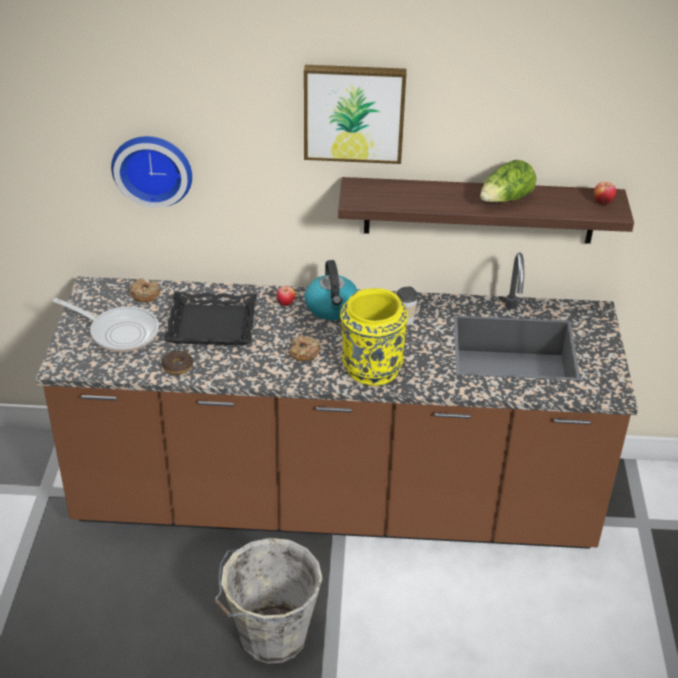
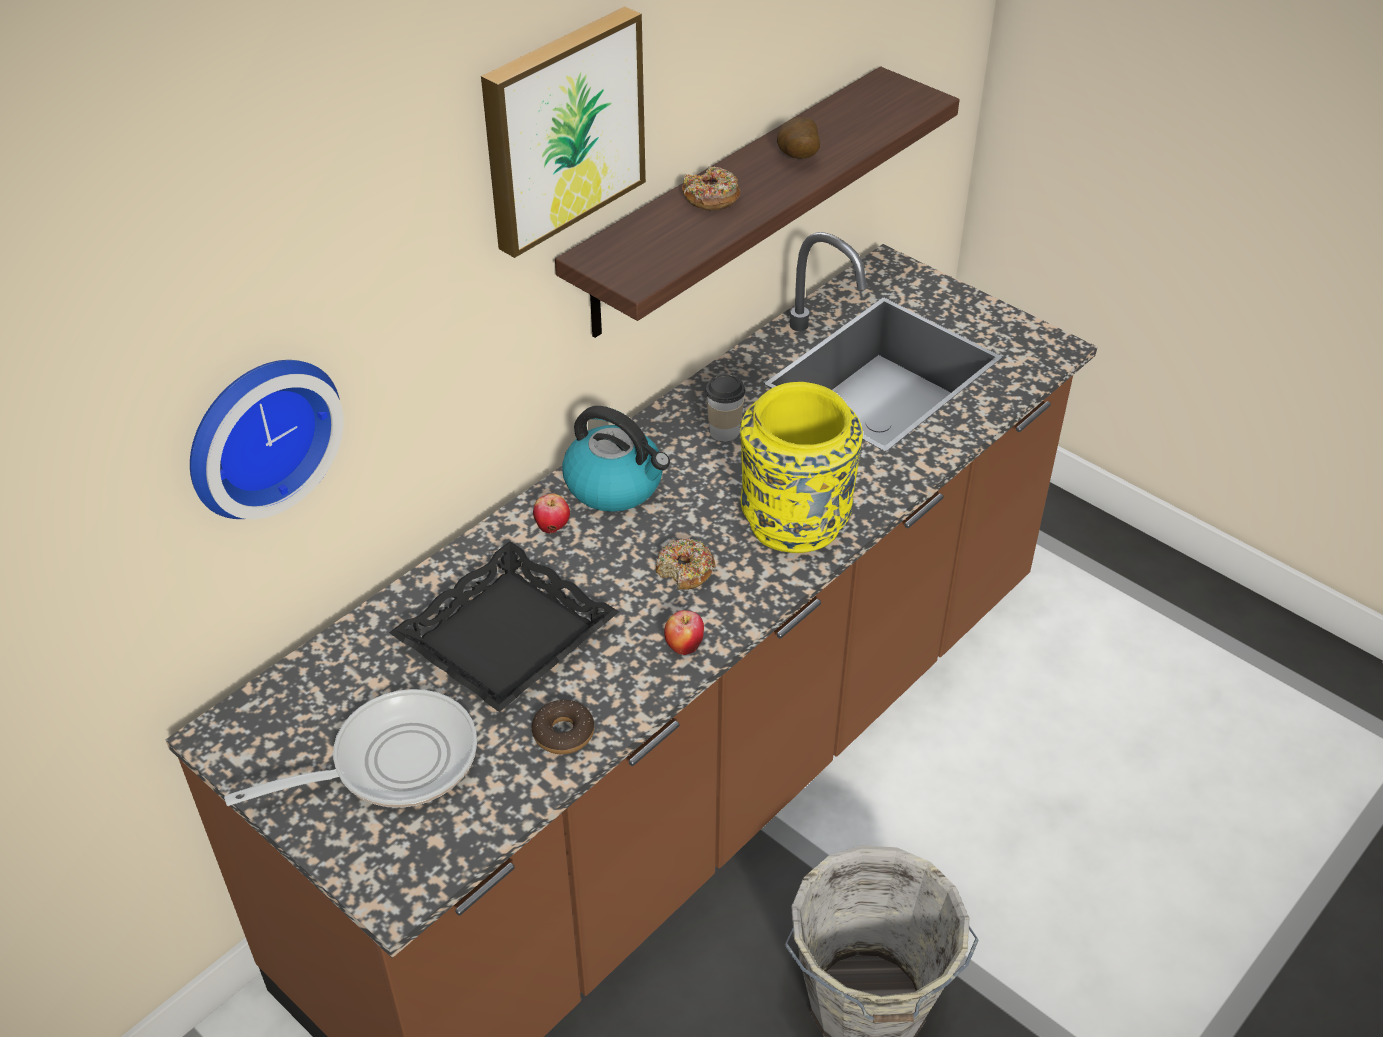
camera: 50 degrees left, 5 degrees up
(145, 294) = (331, 676): donut -> donut (711, 198)
(505, 200) = (797, 158): lettuce -> potato
(602, 202) = (892, 95): apple -> apple (684, 646)

